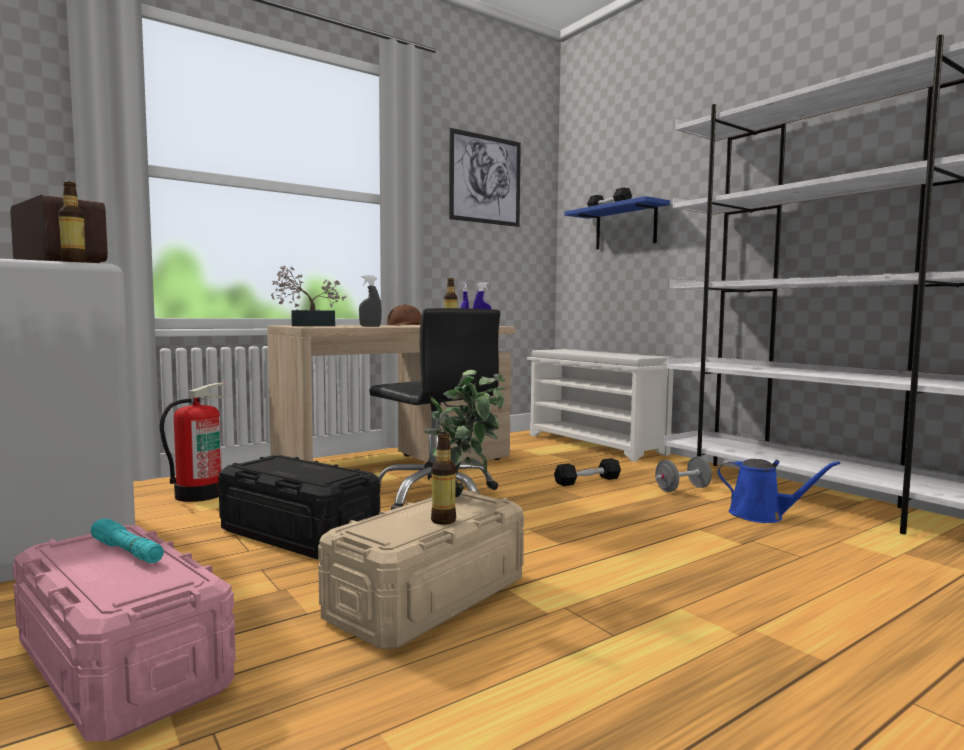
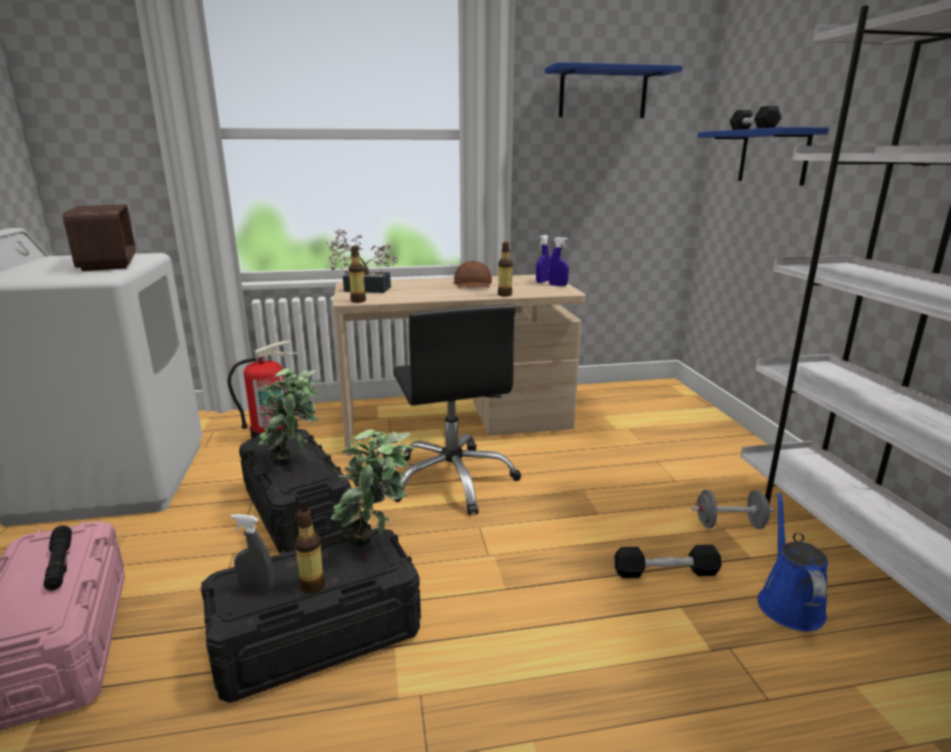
camera: 25 degrees right, 15 degrees up
(74, 262) = (87, 276): bottle -> bottle (358, 301)
(127, 552) = (60, 564): turquoise flashlight -> black flashlight
(307, 470) = (295, 462): none -> potted plant
(370, 326) = (412, 297): grey spray bottle -> grey spray bottle (257, 589)
(428, 598) = (317, 637): beige storage box -> black storage box
(485, 179) = (603, 93): picture -> blue shelf
(587, 481) = (628, 485): black dumbbell -> black dumbbell (666, 572)
(597, 444) = (697, 419): white shoe rack -> none
(762, 516) = (788, 603): blue watering can -> blue watering can turned 135 degrees counterclockwise

